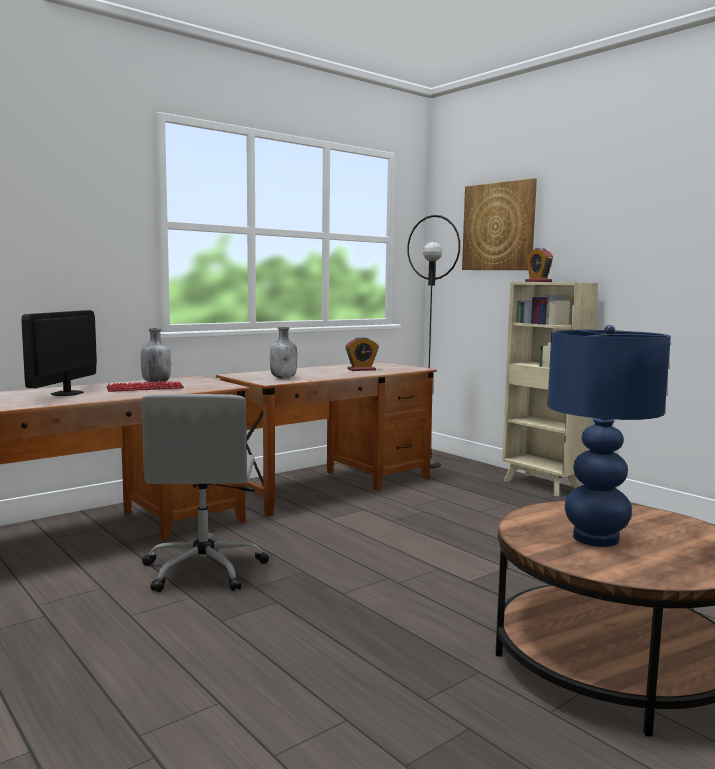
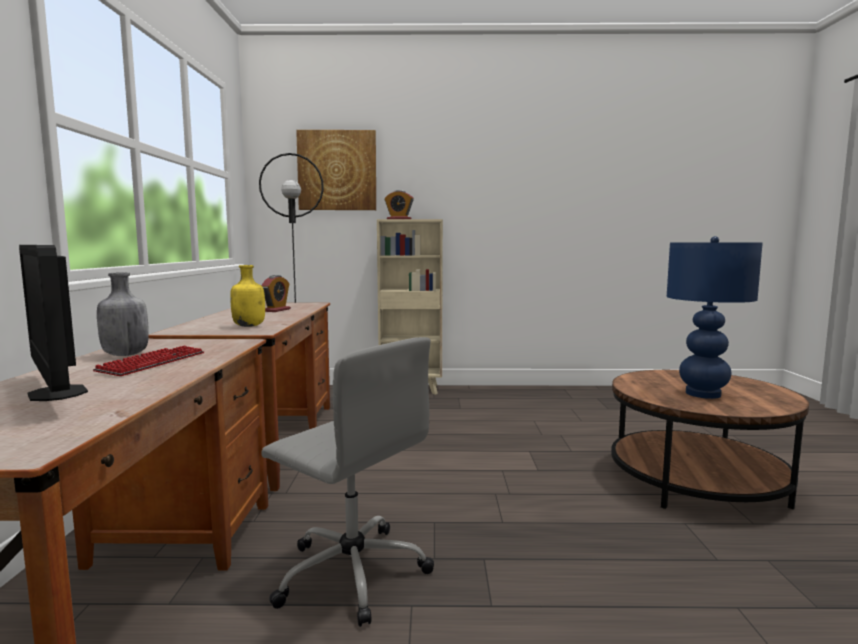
camera: 50 degrees left, 0 degrees up
(284, 378) = (249, 326): grey bottle -> yellow bottle

